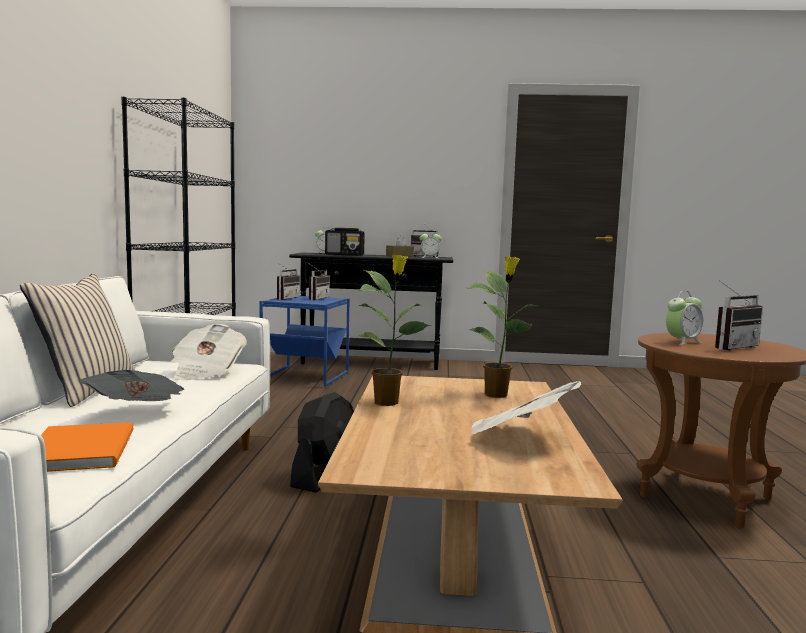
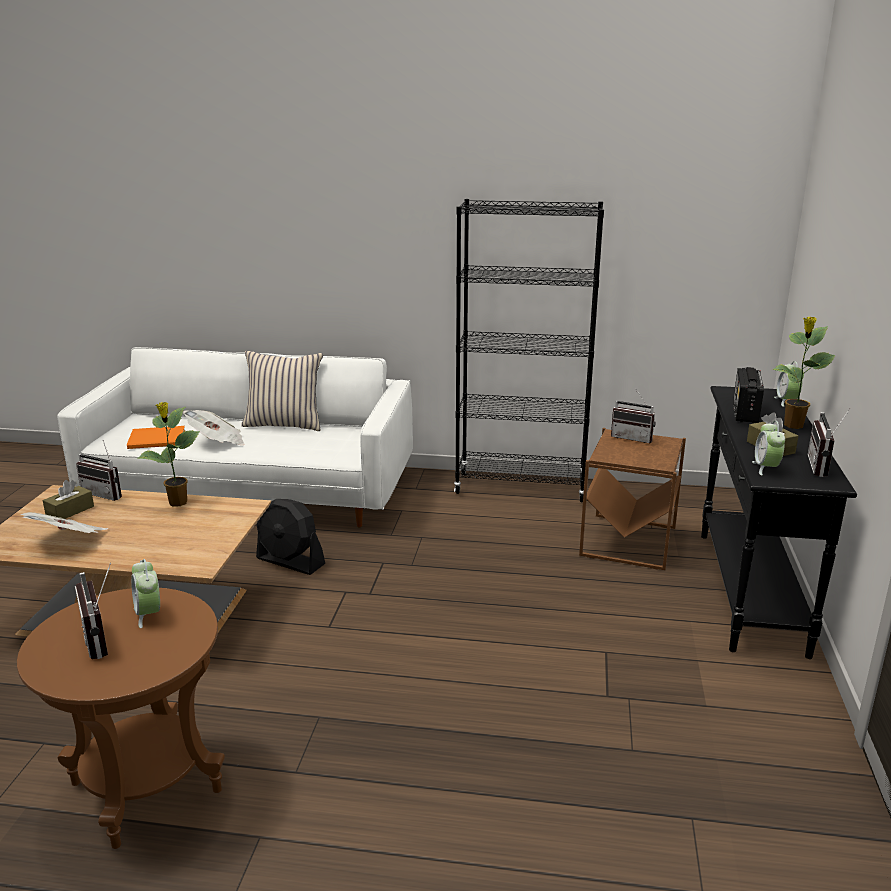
camera: 95 degrees right, 15 degrees up
(206, 372) = (324, 448): newspaper -> none
(305, 376) = (629, 541): blue side table -> brown side table
(316, 298) = (646, 453): radio -> radio (106, 493)
(428, 450) = (70, 511): none -> brown tissue box
(498, 395) = (175, 546): potted plant -> potted plant (793, 426)

